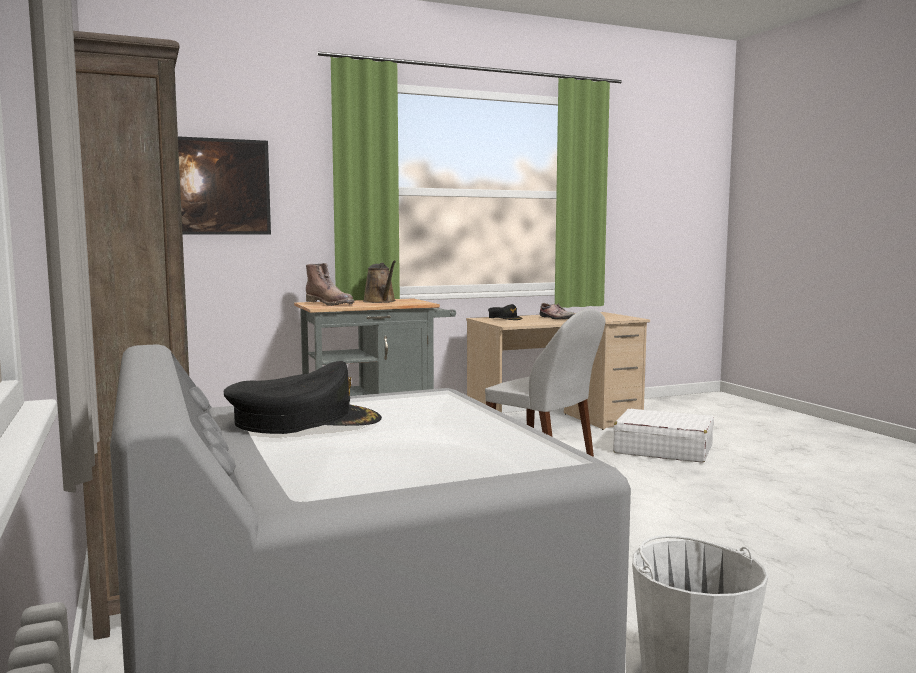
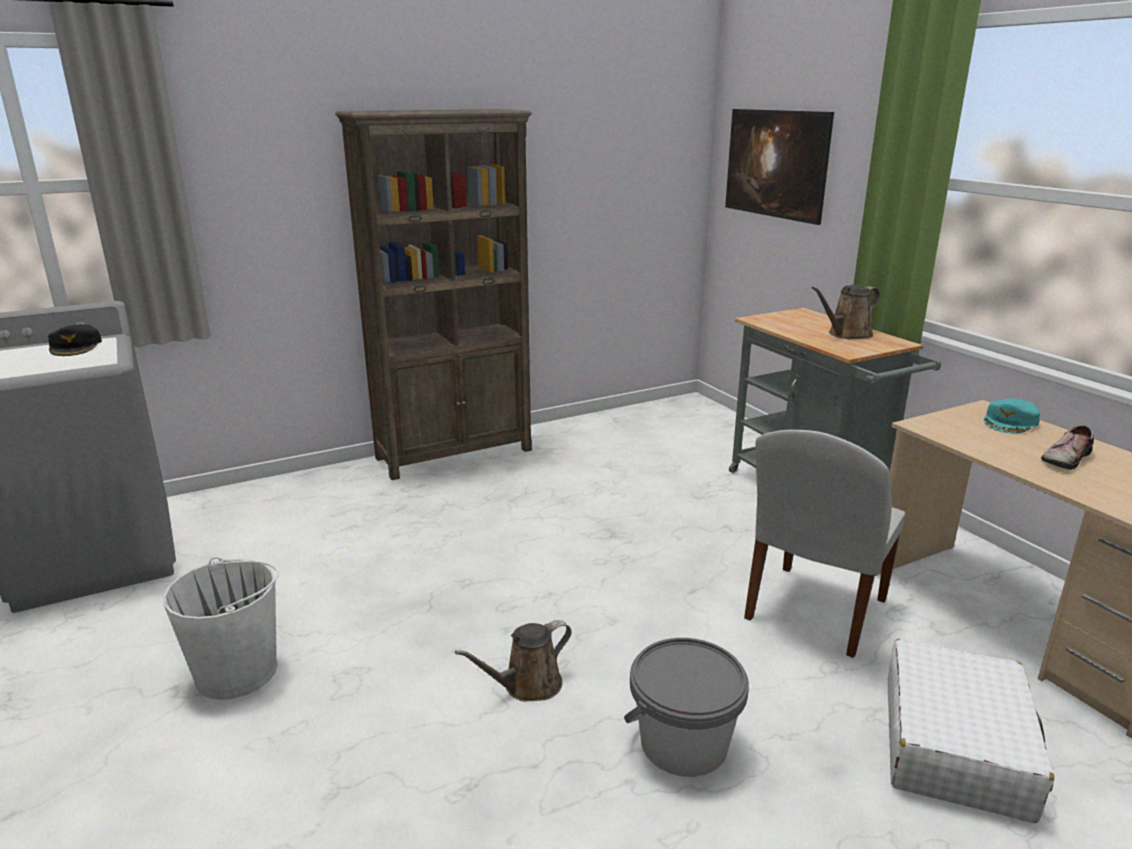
camera: 85 degrees right, 15 degrees up
(331, 304) = (791, 320): brown boot -> none
(505, 318) = (1010, 422): black cap -> turquoise cap
(654, 540) = (527, 685): none -> brown watering can
(693, 500) = (683, 743): none -> grey bucket

